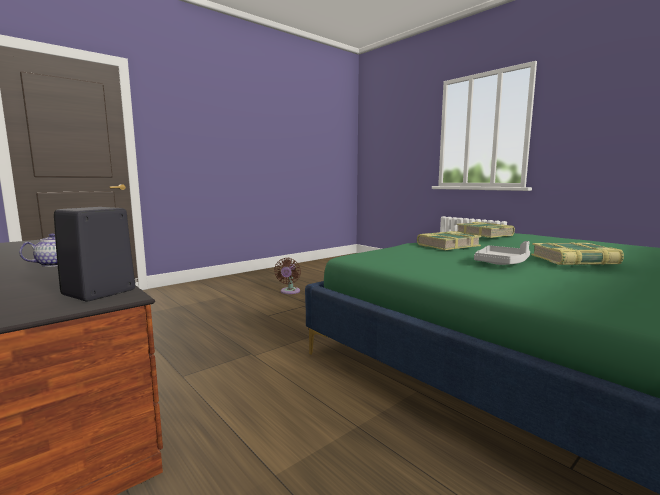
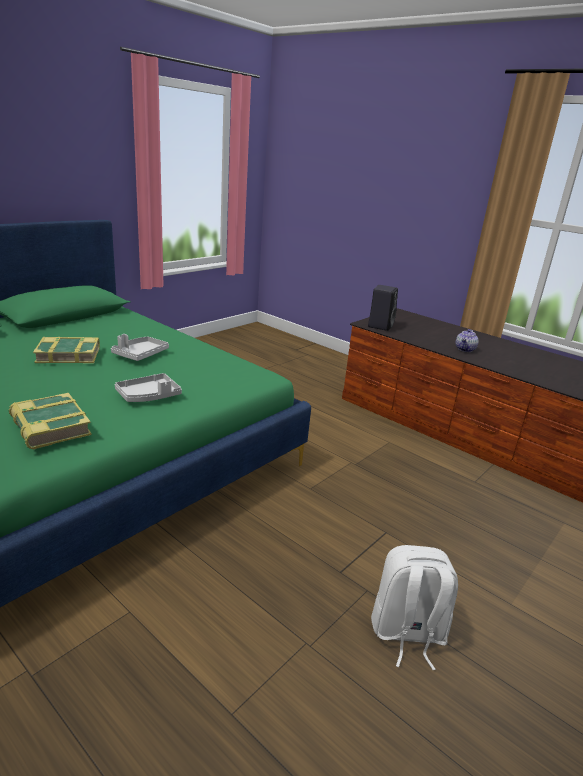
camera: 170 degrees right, 15 degrees up
(289, 292) = (407, 633): brown fan -> white backpack
(447, 245) = (149, 396): book -> grey tray

